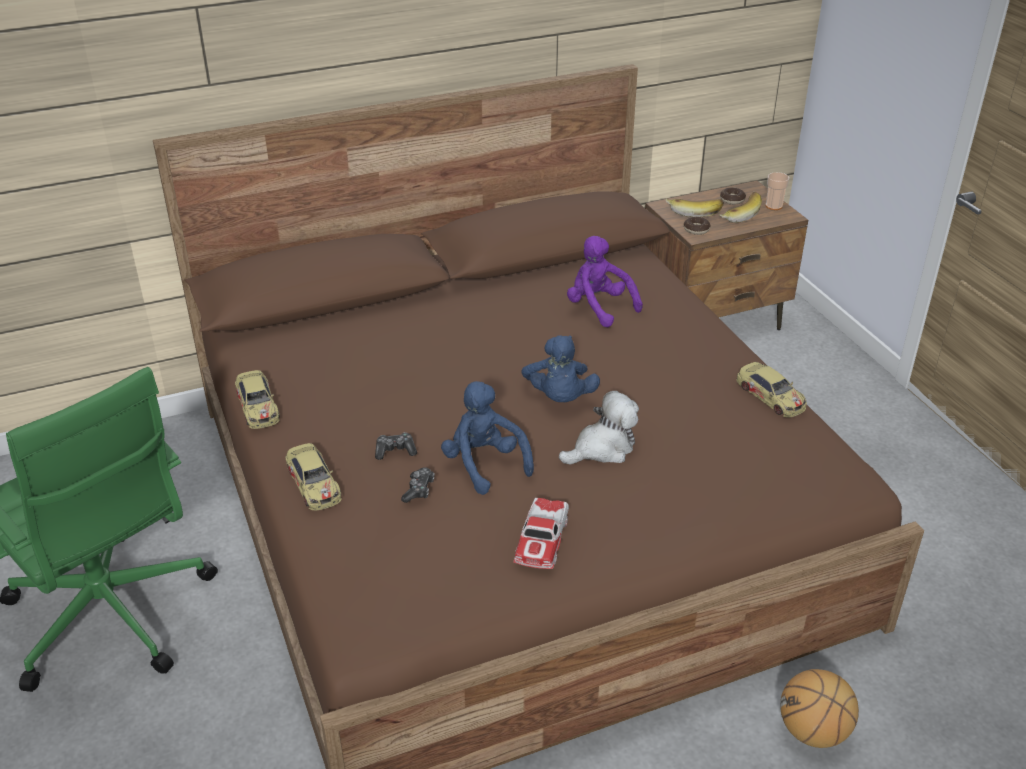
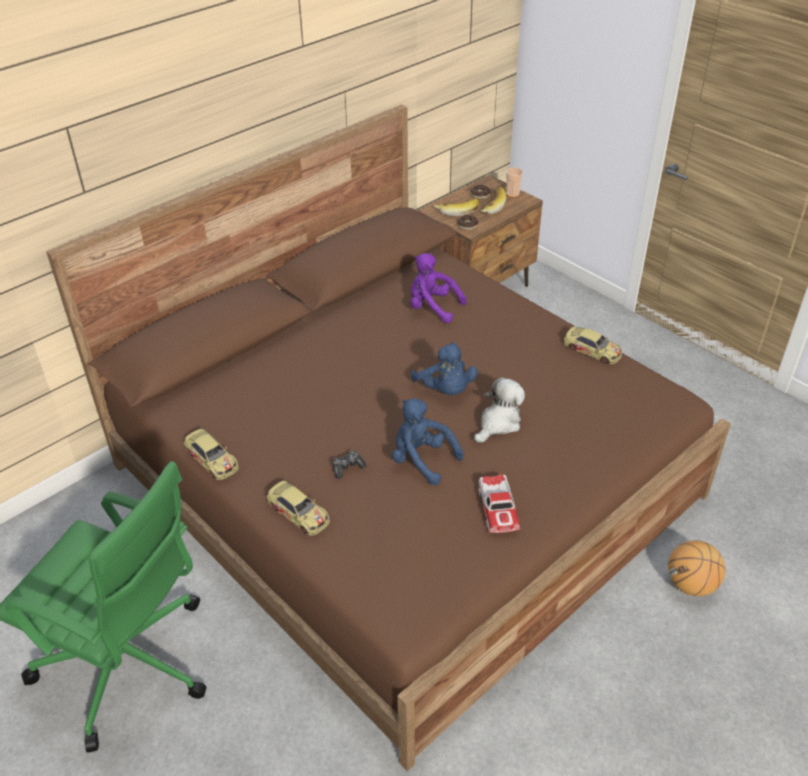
camera: 20 degrees left, 5 degrees up
(419, 490) = (387, 495): game controller -> none

